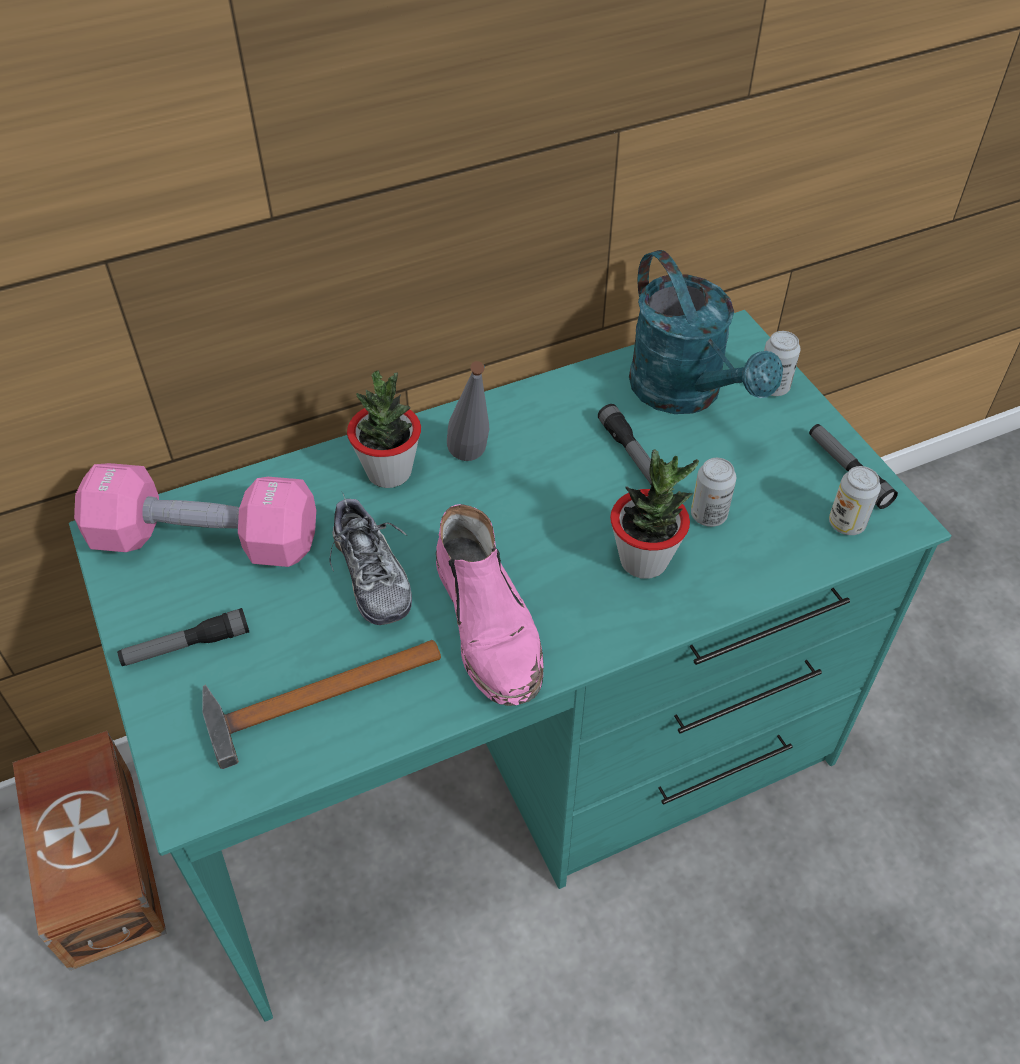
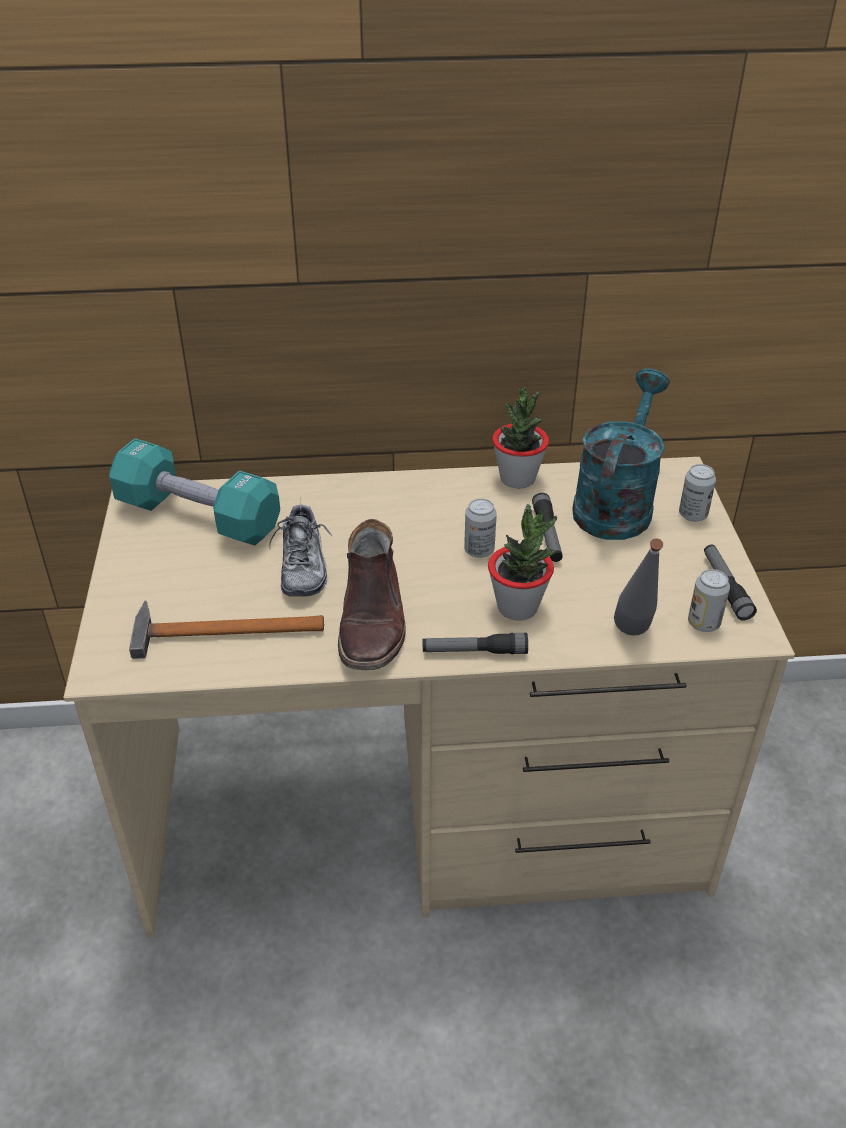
camera: 20 degrees right, 10 degrees down
(104, 863) = (82, 785): brown storage box -> none
(186, 646) = (149, 577): flashlight -> flashlight (474, 651)
(206, 540) = (198, 516): pink dumbbell -> turquoise dumbbell
(389, 472) = (352, 504): potted plant -> potted plant (517, 479)
(472, 464) = (417, 513): grey bottle -> grey bottle (633, 639)
(490, 626) = (373, 620): pink boot -> brown boot
(511, 762) = (425, 808): turquoise desk -> beige desk
(686, 394) = (616, 504): turquoise watering can -> turquoise watering can turned 150 degrees counterclockwise
(708, 515) = (588, 590): can -> can (479, 550)

